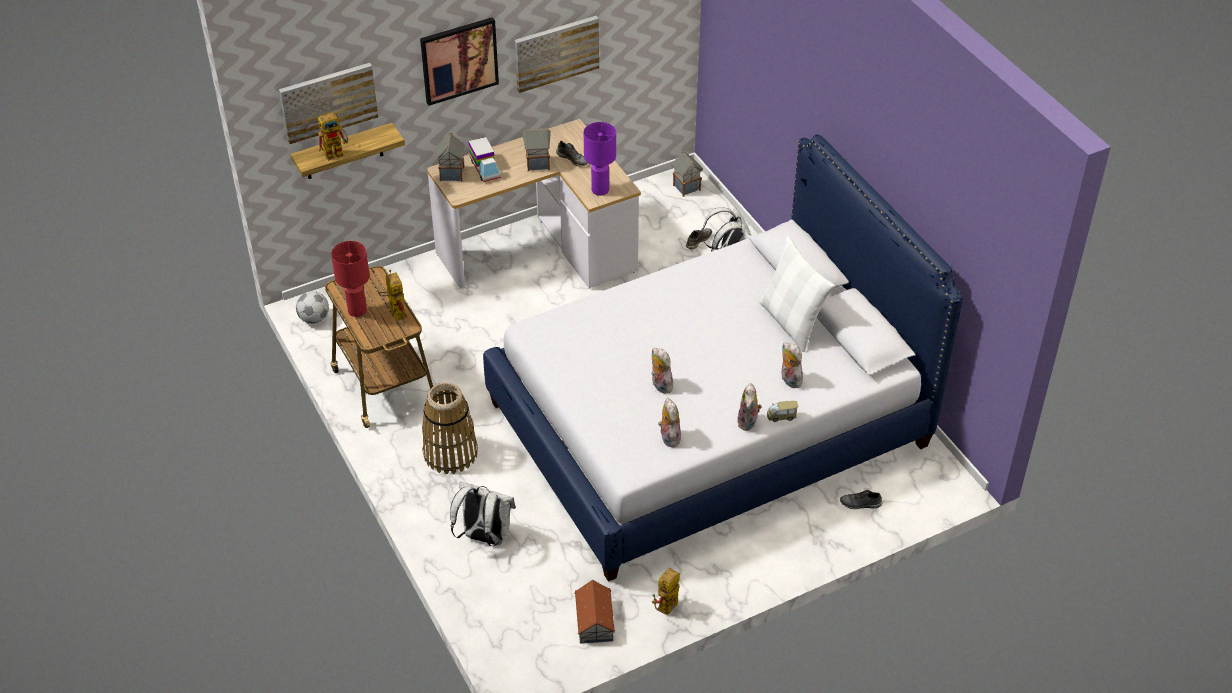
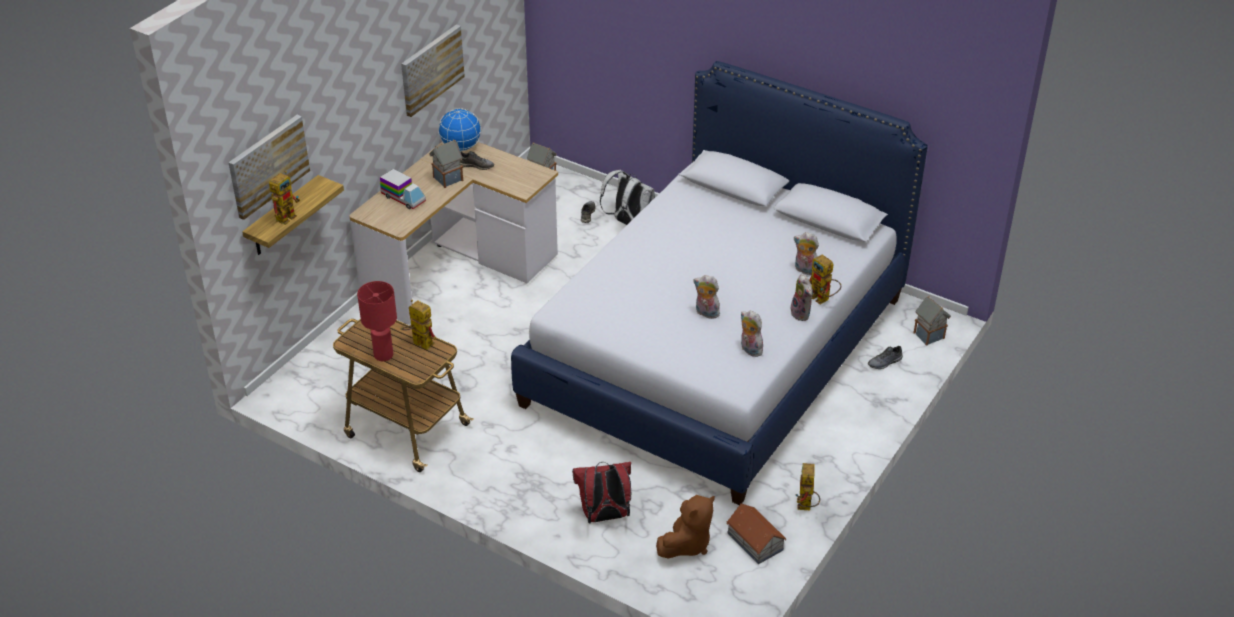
camera: 30 degrees left, 5 degrees down
(314, 319) = (291, 400): football -> none
(450, 453) = (516, 461): basket -> none
(452, 174) = (377, 213): toy house -> toy house (929, 336)
(459, 60) = (363, 95): picture -> none
(484, 537) = (604, 516): white backpack -> red backpack
(533, 595) = (687, 544): none -> brown plush toy
(574, 136) = (461, 147): none -> globe
(600, 190) = (522, 181): purple table lamp -> none
(781, 416) = (823, 299): toy car -> toy robot
(791, 322) = (767, 227): white pillow -> none

